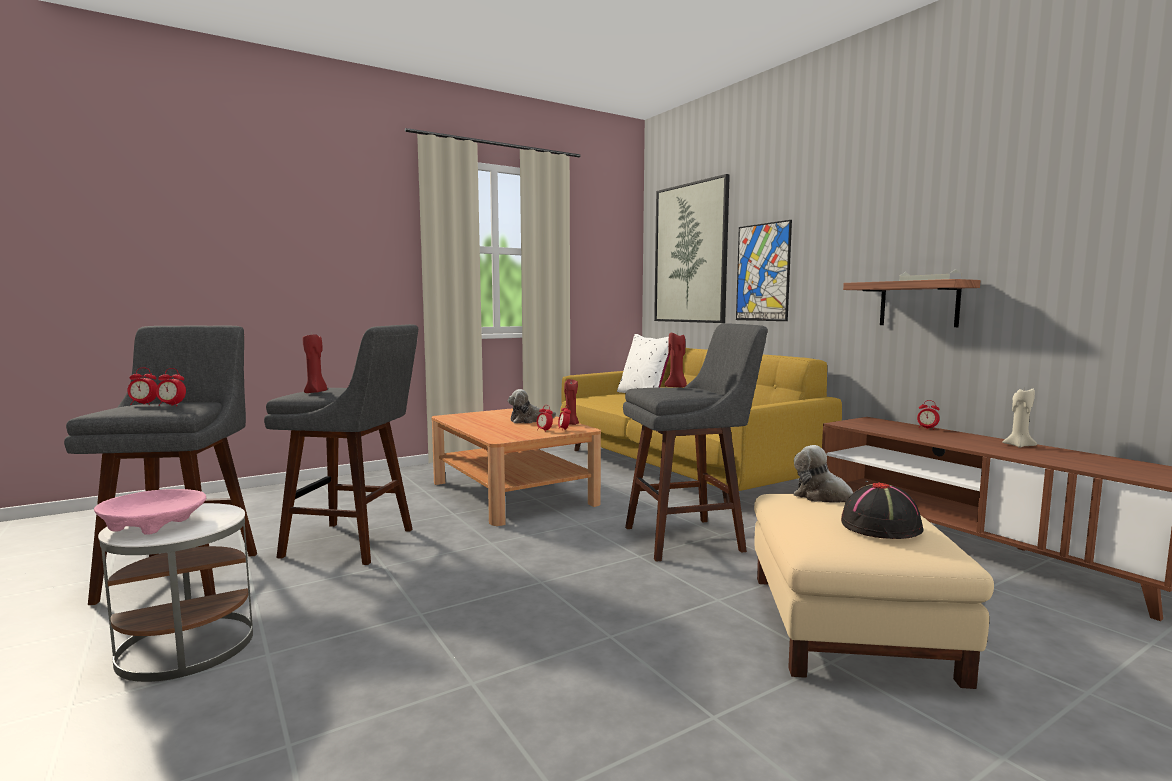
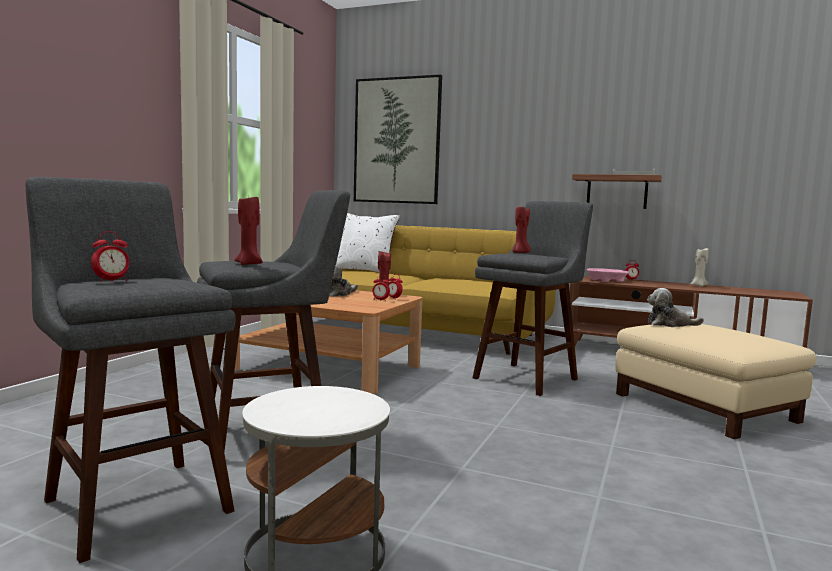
camera: 35 degrees left, 0 degrees up
(154, 524) = (311, 412): pink bowl -> pink bowl (606, 280)
(171, 405) = (160, 280): alarm clock -> none
(763, 272) = (478, 162): picture -> none
(881, 526) = (740, 334): black hat -> none

